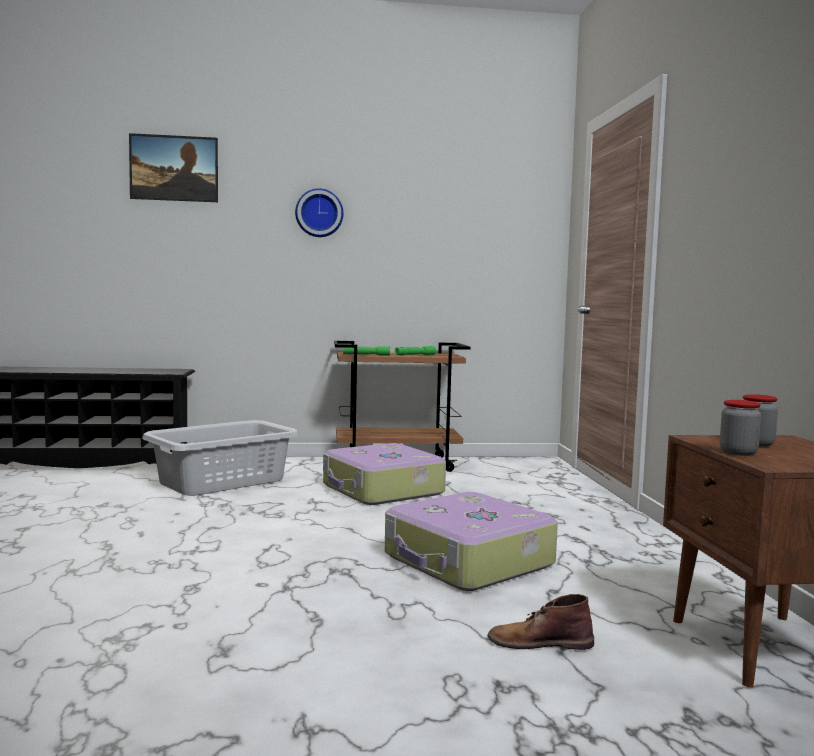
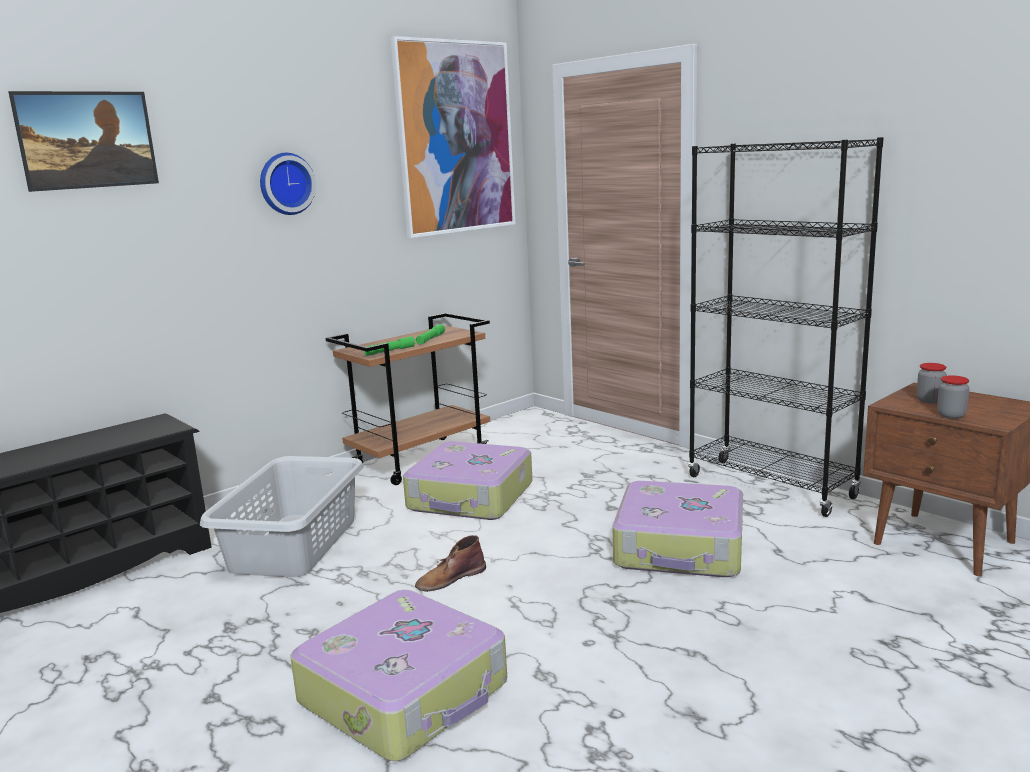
camera: 35 degrees left, 10 degrees up
(102, 563) = (406, 693): none -> suitcase
(491, 190) = (455, 138): none -> picture
(539, 642) = (846, 598): brown boot -> brown boot (450, 578)
(657, 552) = (771, 487): none -> black bookcase

